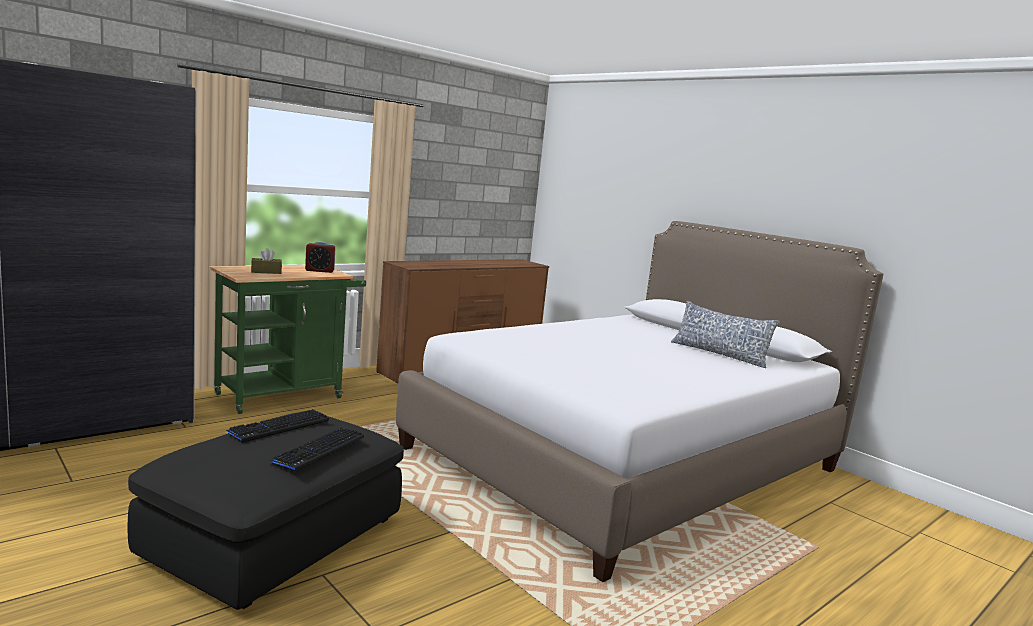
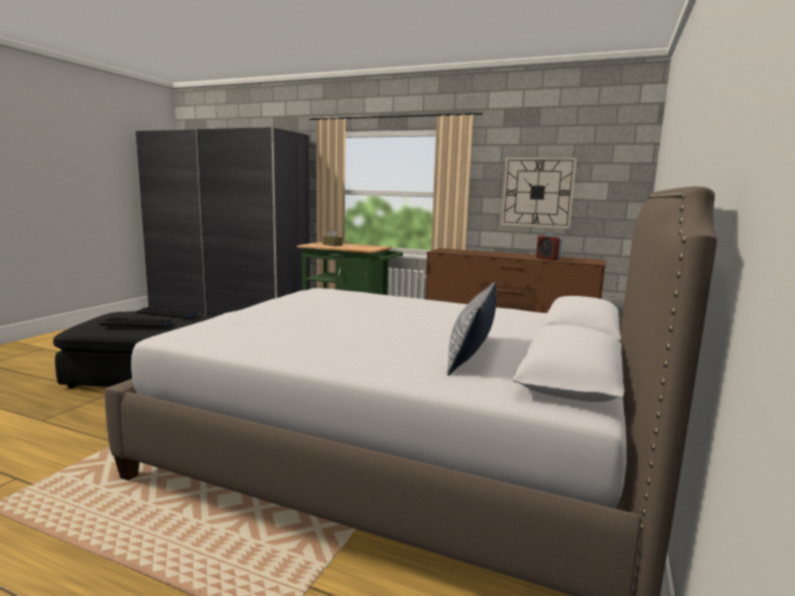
camera: 65 degrees right, 0 degrees up
(319, 271) = (366, 247): alarm clock -> alarm clock (547, 258)
(459, 194) = (537, 192): none -> wall clock

